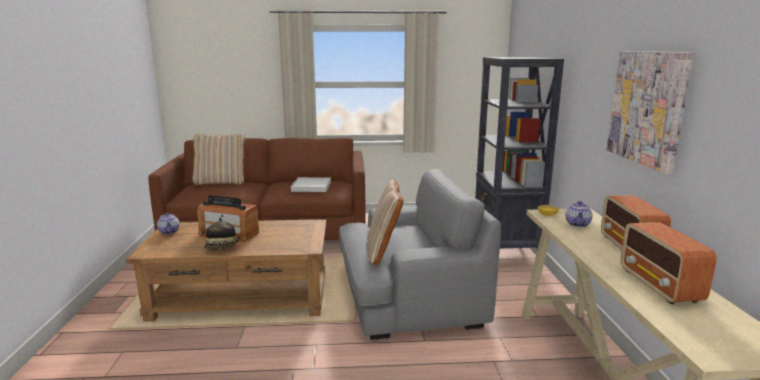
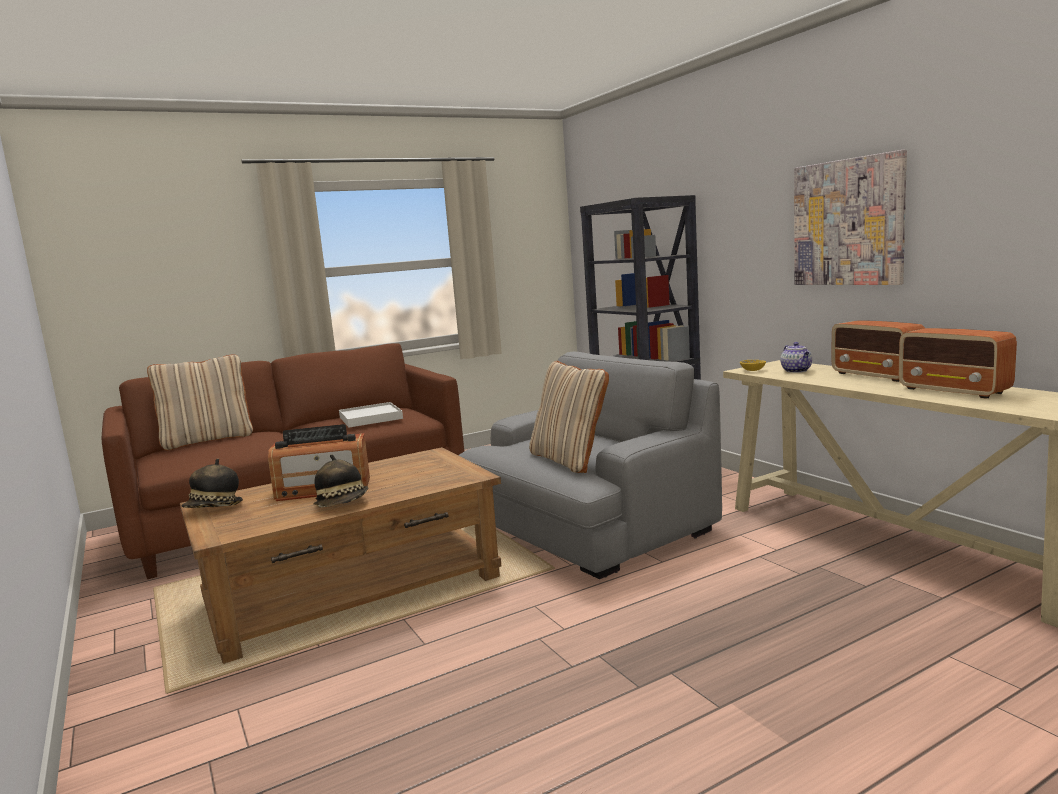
camera: 25 degrees left, 5 degrees down
(169, 232) = (214, 508): teapot -> hat

